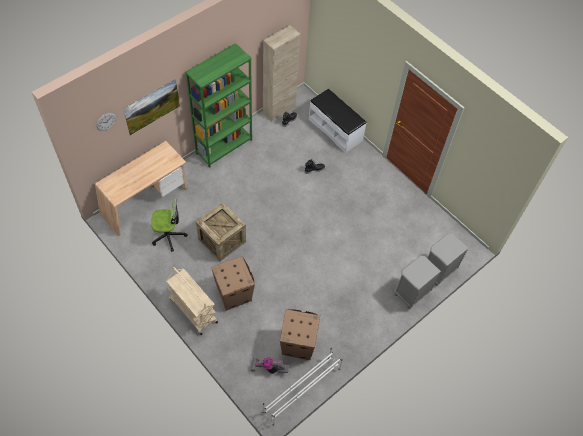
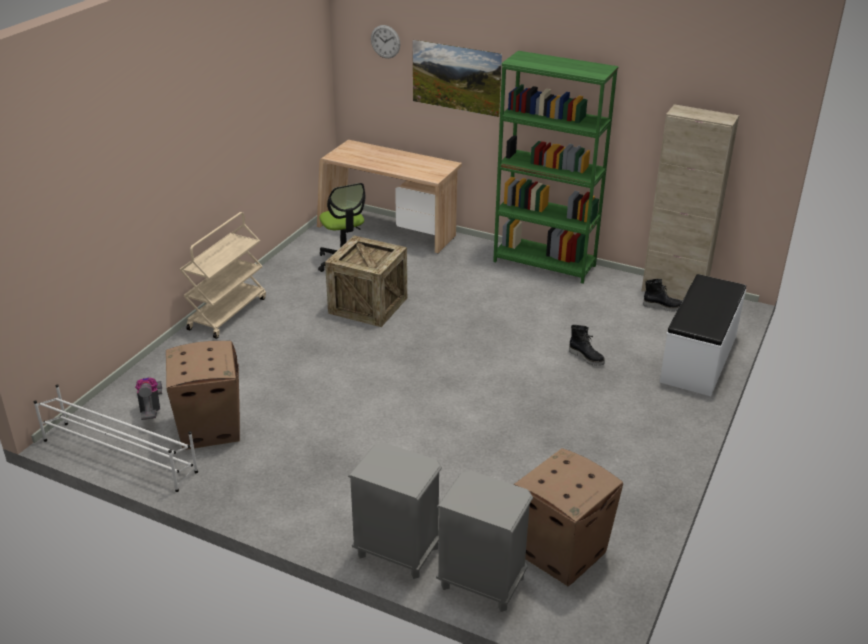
camera: 70 degrees right, 25 degrees down
(234, 293) = (276, 340): cardboard box -> cardboard box (562, 552)

